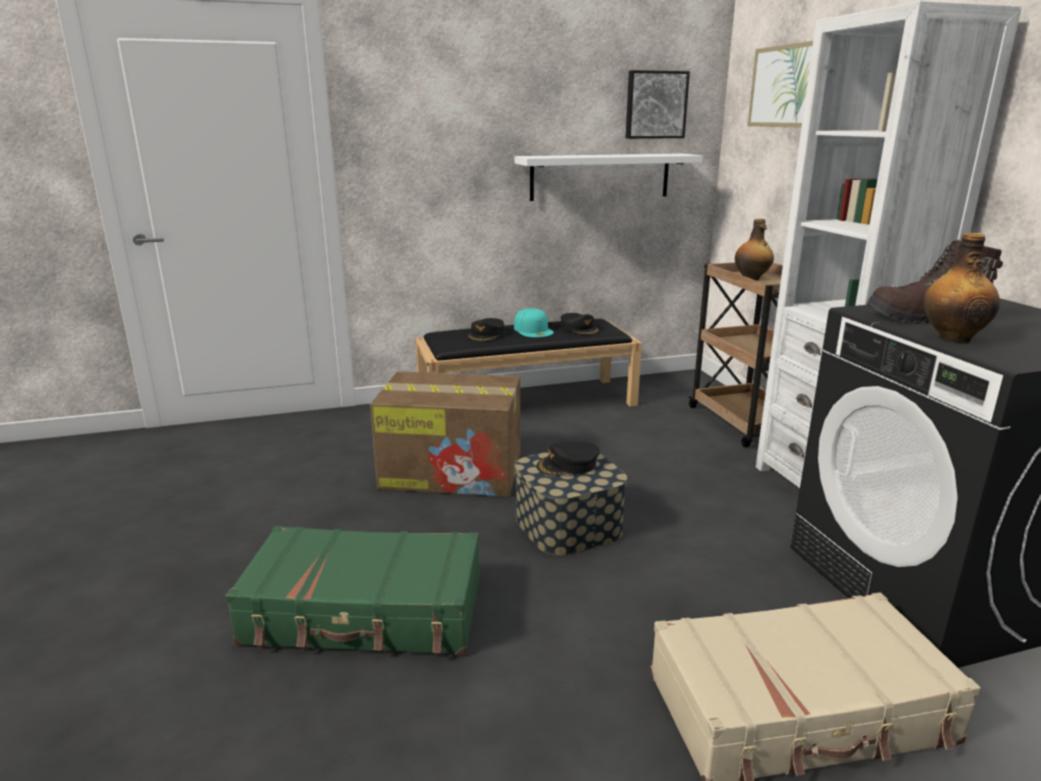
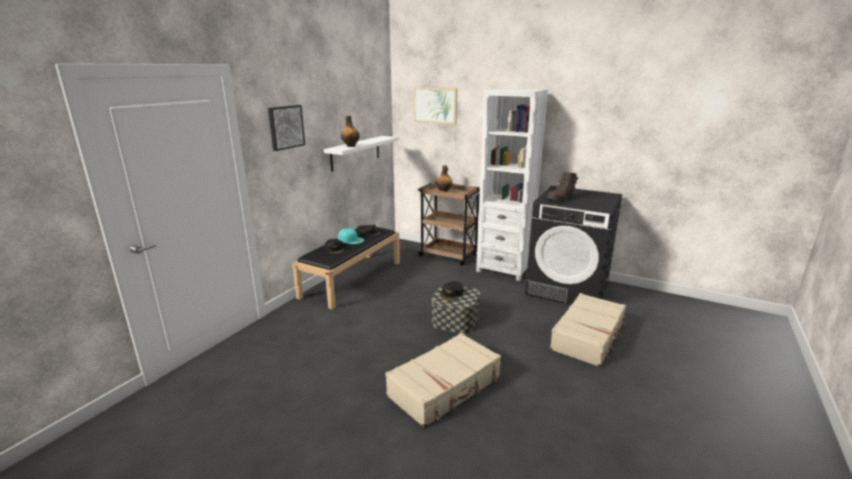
camera: 45 degrees left, 0 degrees up
(365, 612) = (445, 387): green suitcase -> beige suitcase
(454, 471) = (377, 322): cardboard box -> none
(655, 105) = (371, 114): picture -> picture (285, 127)
(952, 338) = (581, 205): bottle -> bottle (350, 146)

